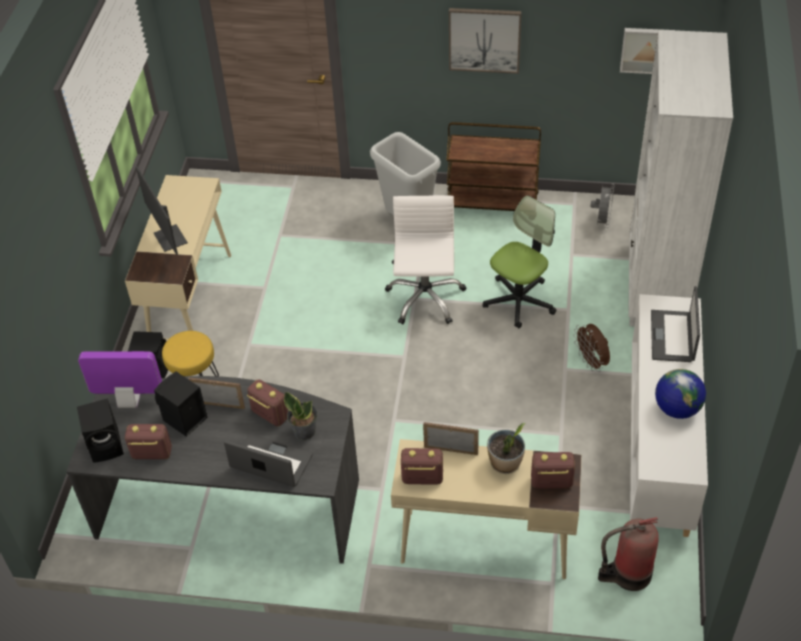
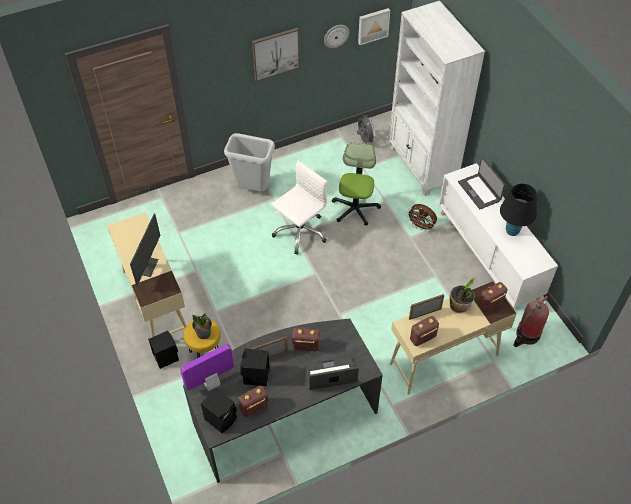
camera: 35 degrees left, 5 degrees up
(169, 238) = (147, 266): monitor -> monitor turned 105 degrees counterclockwise
(304, 431) = (334, 345): potted plant -> potted plant (203, 333)
(425, 298) = (300, 232): white office chair -> white office chair turned 75 degrees clockwise
(492, 204) = (294, 156): brown cart -> none
(583, 45) = (336, 35): none -> wall clock
(677, 408) = (512, 231): globe -> black table lamp

